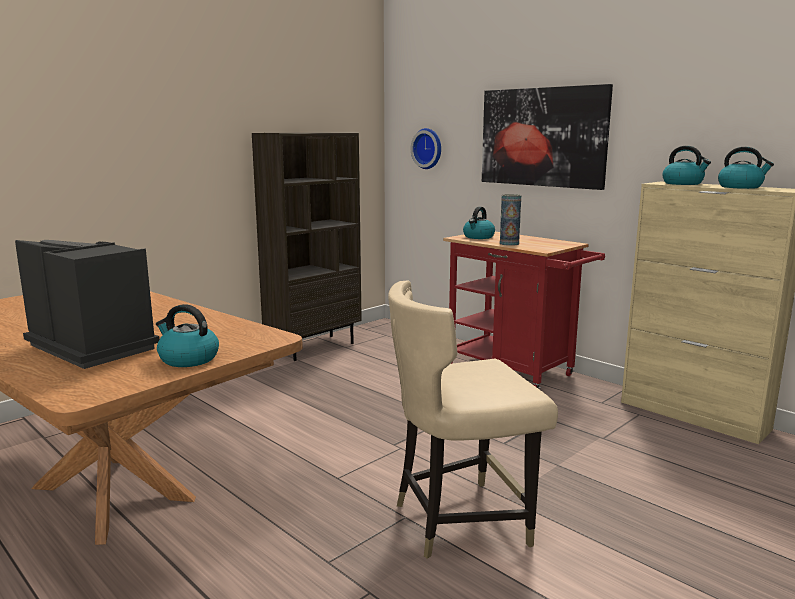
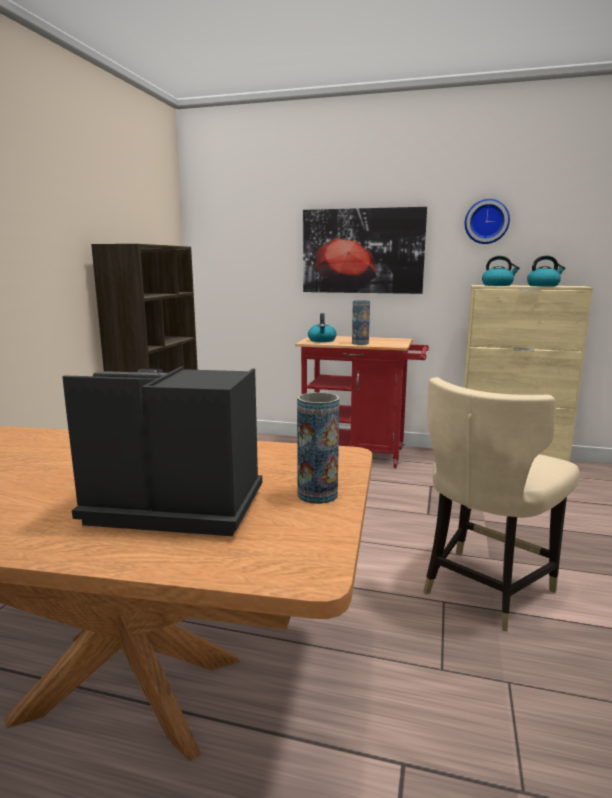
camera: 30 degrees left, 0 degrees up
(188, 359) = (317, 494): kettle -> vase
(428, 148) = (239, 263): wall clock -> wall clock (486, 221)

